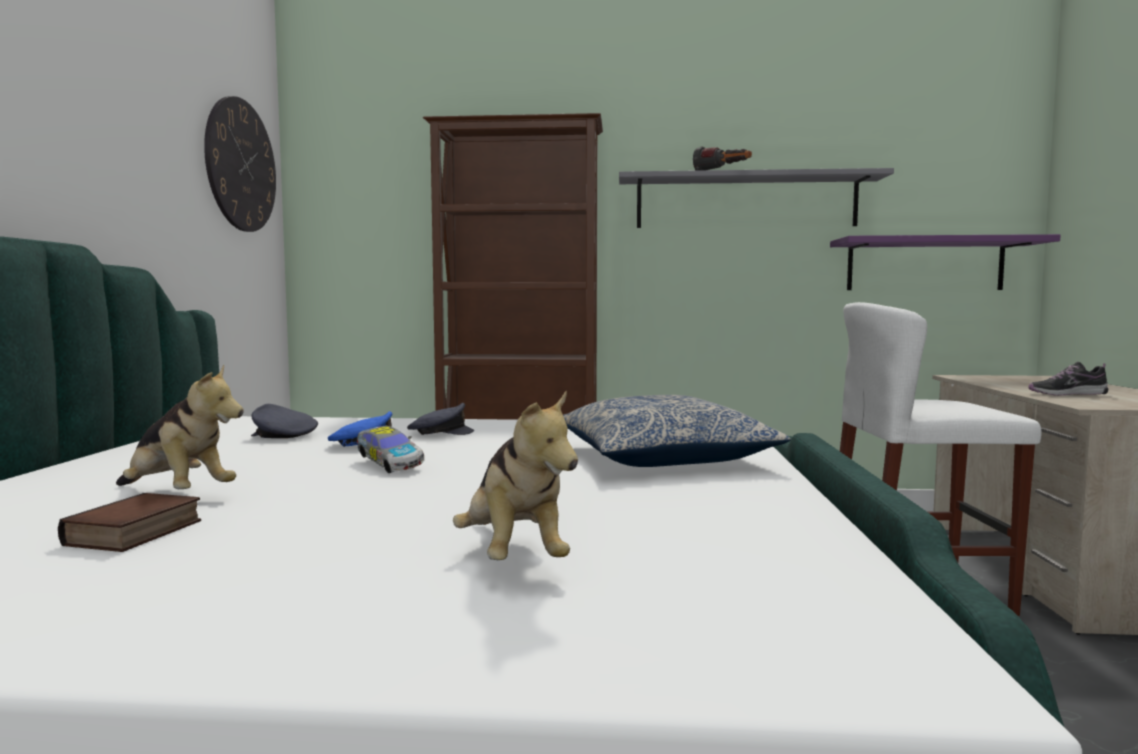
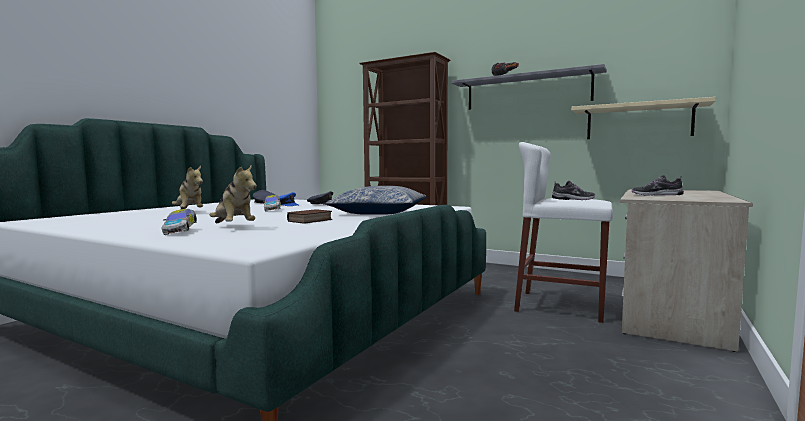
camera: 25 degrees right, 0 degrees up
(136, 533) = (157, 217): book -> book (310, 220)
(241, 165) = (291, 92): wall clock -> none
(429, 606) = (180, 231): none -> toy car
(513, 557) = (233, 227): plush toy -> plush toy turned 45 degrees counterclockwise
(924, 265) = (638, 122): purple shelf -> beige shelf
(944, 405) = (573, 199): none -> shoe

